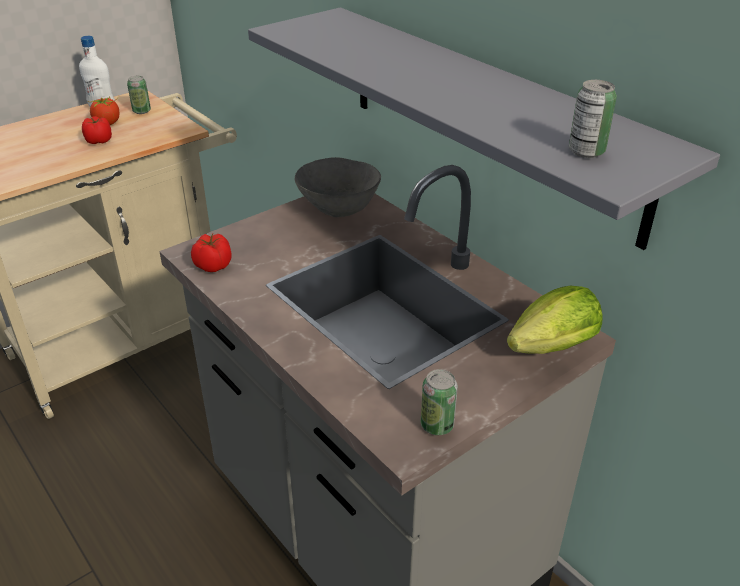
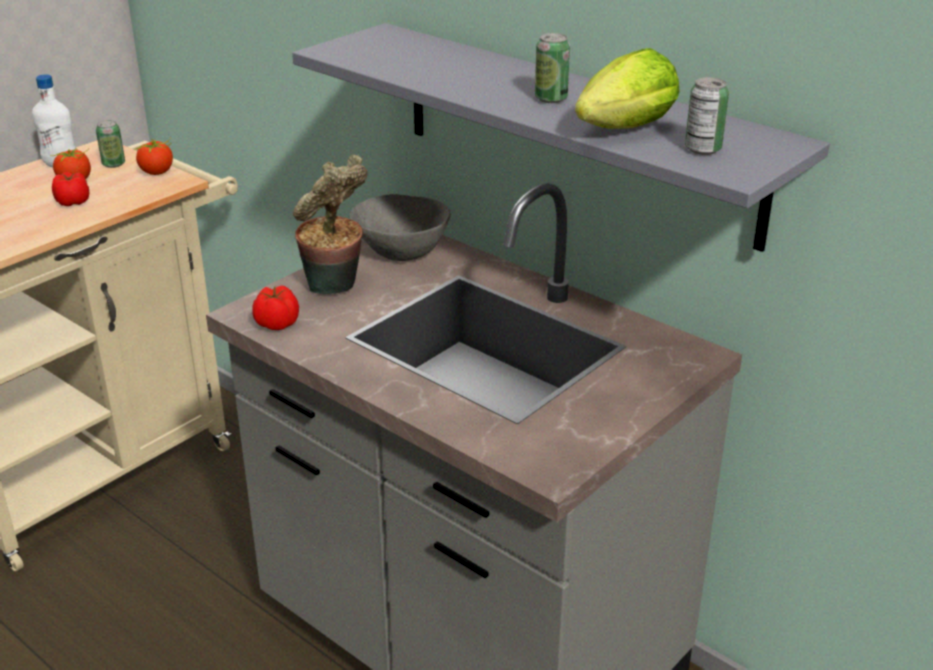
camera: 10 degrees left, 5 degrees down
(172, 120) = (157, 172): none -> tomato
(271, 238) = (335, 289): none -> potted plant
(437, 425) = (579, 451): can -> can (551, 99)
(547, 350) = (674, 370): lettuce -> lettuce (621, 131)

